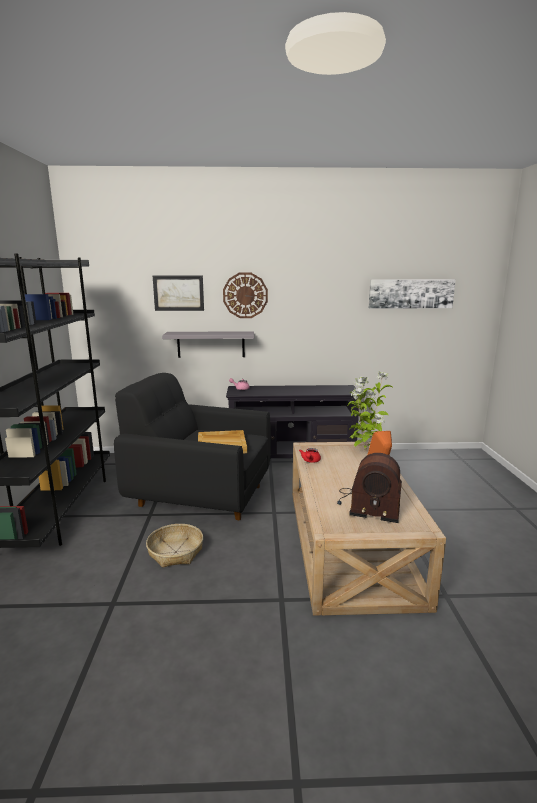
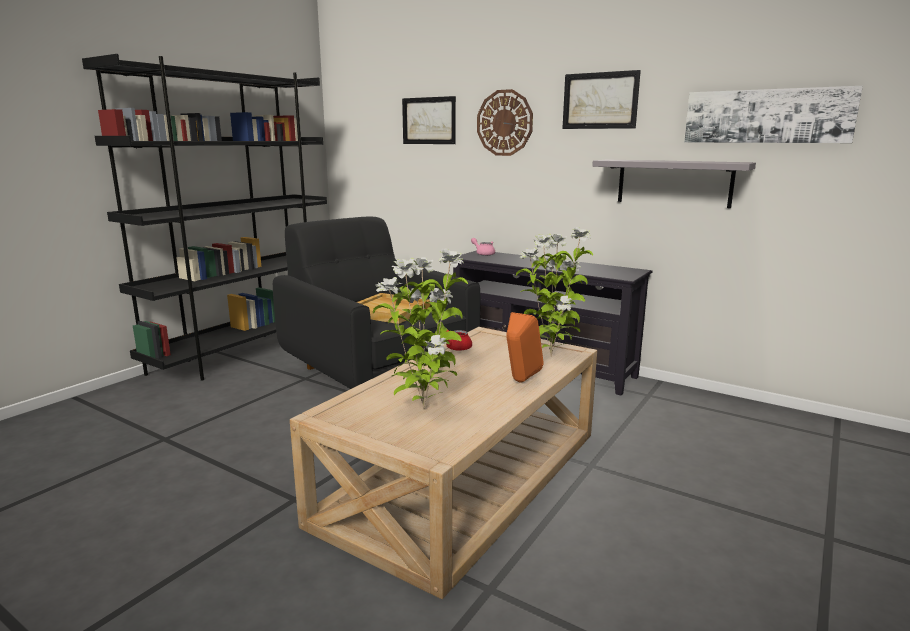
camera: 35 degrees right, 0 degrees up
(175, 552) = (274, 417): basket -> none
(211, 344) = (461, 191): grey shelf -> grey shelf (674, 183)
(314, 282) = (600, 100): none -> picture
(367, 505) = (423, 408): radio -> potted plant

